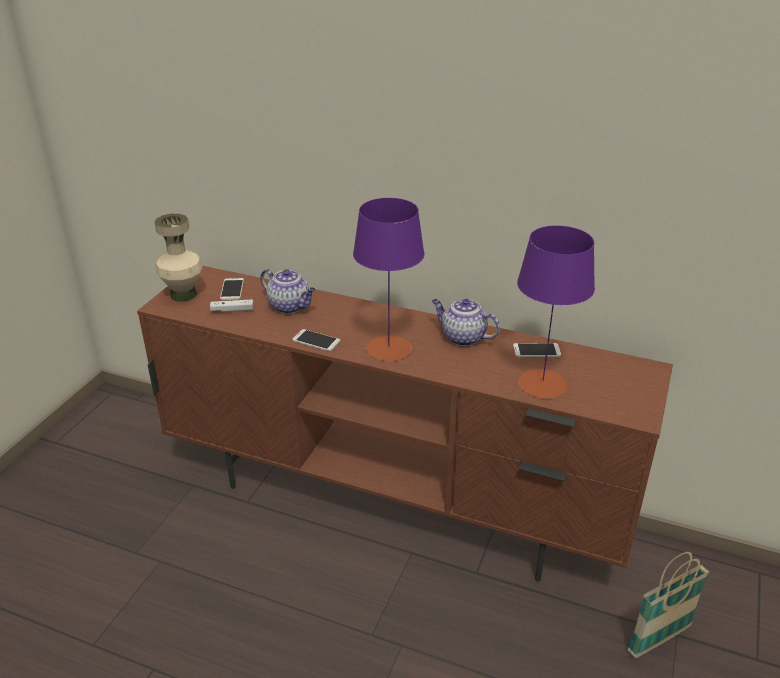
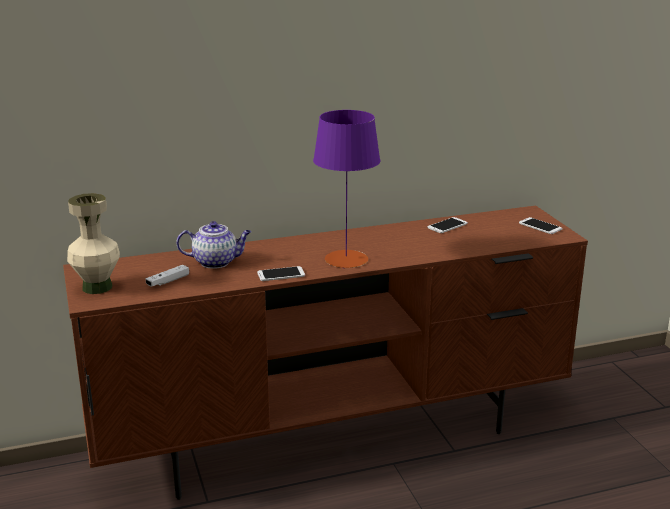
camera: 40 degrees left, 10 degrees down
(232, 289) = (139, 269): phone -> phone (540, 226)
(462, 337) = (386, 235): teapot -> none
(542, 384) = (482, 241): purple table lamp -> none
(659, 639) = (607, 426): basket -> none

